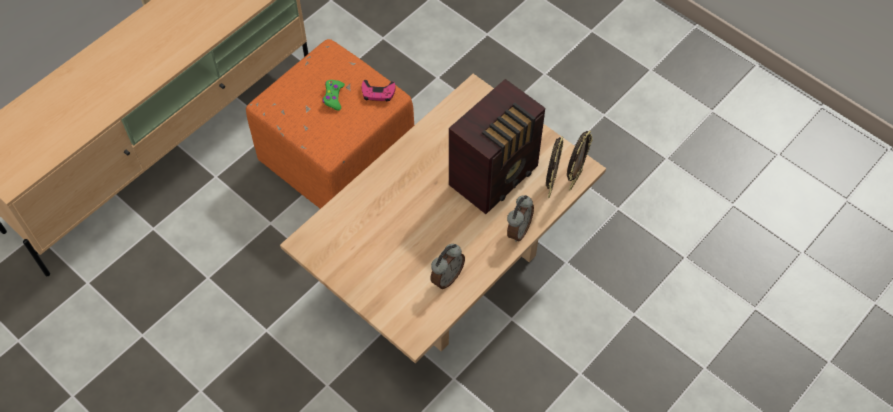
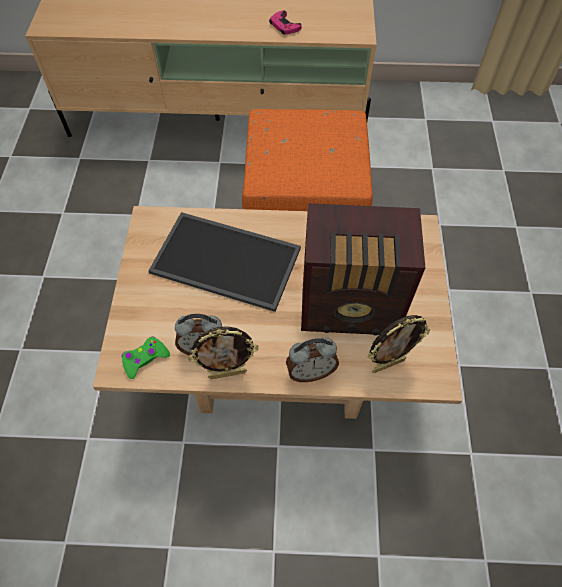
camera: 50 degrees right, 0 degrees up
(333, 97) = (312, 148): green game controller -> green game controller (145, 359)
(378, 93) = (348, 171): pink game controller -> pink game controller (284, 26)
(389, 217) = (228, 259): none -> tray
(574, 179) = (418, 380): picture frame -> picture frame (227, 373)

